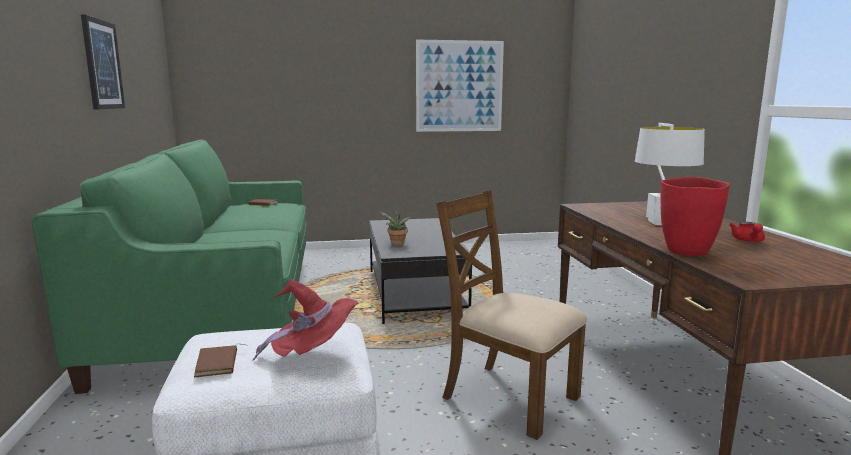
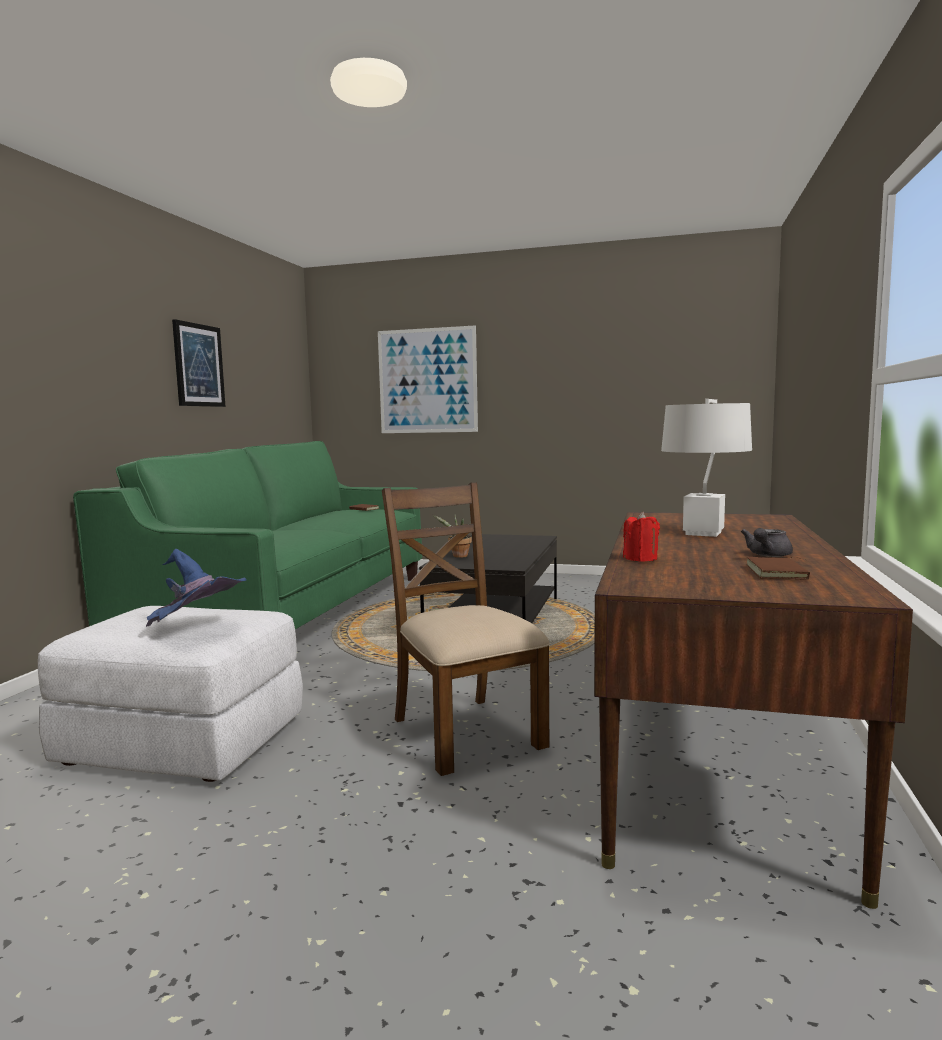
camera: 25 degrees right, 5 degrees down
(219, 364) = (119, 625): brown book -> brown book (779, 573)
(314, 356) = (197, 630): red hat -> blue hat
(459, 86) = (617, 377): picture -> picture (427, 381)
(687, 251) = (640, 559): red vase -> red candle
(748, 241) = (767, 555): red teapot -> grey teapot

